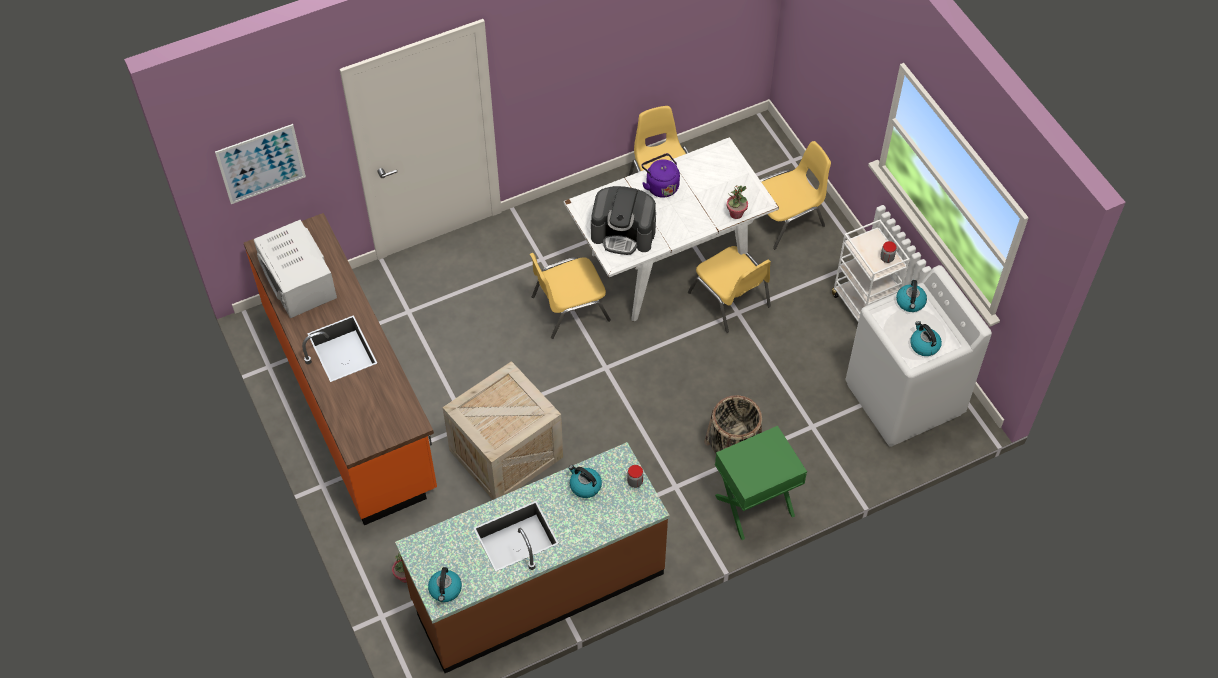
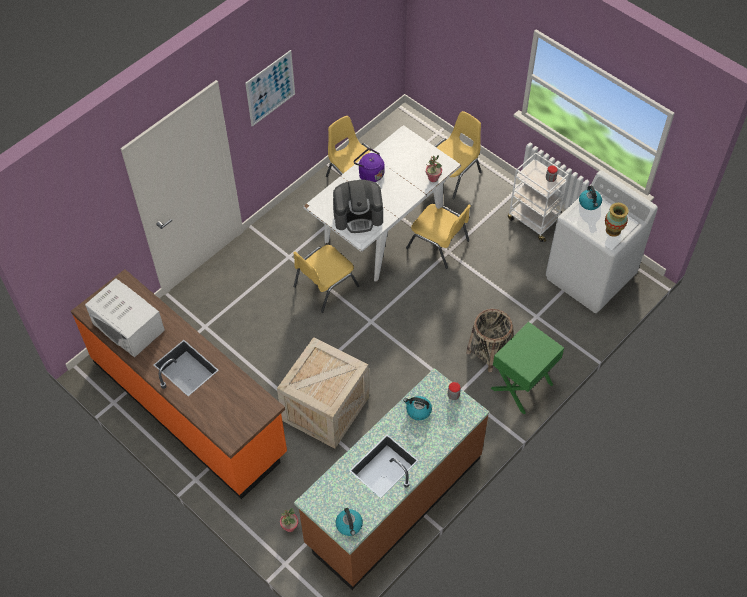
camera: 20 degrees left, 0 degrees up
(261, 164) = (73, 243): picture -> picture (270, 88)
(924, 345) = (613, 230): kettle -> vase

